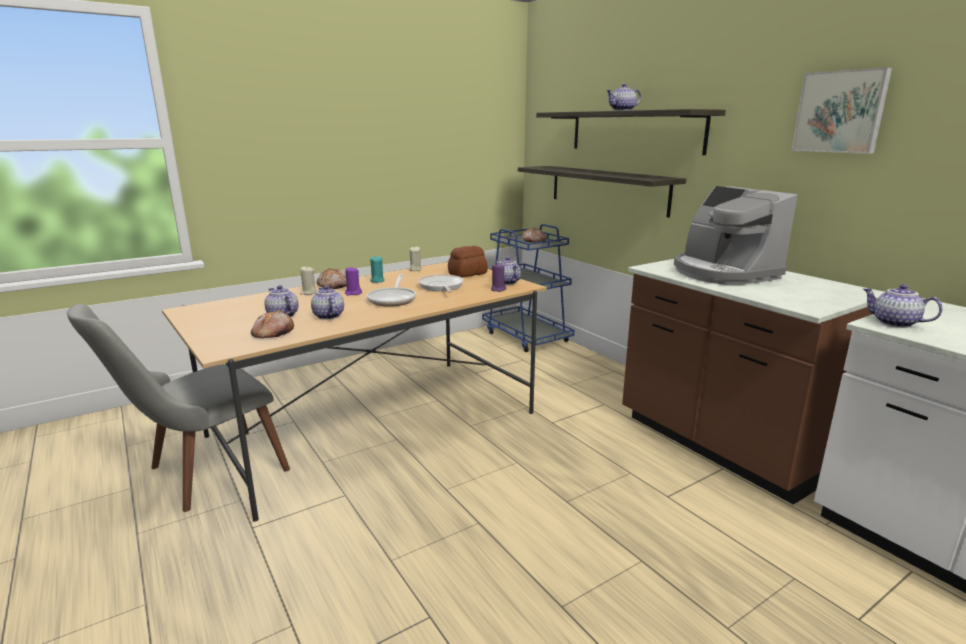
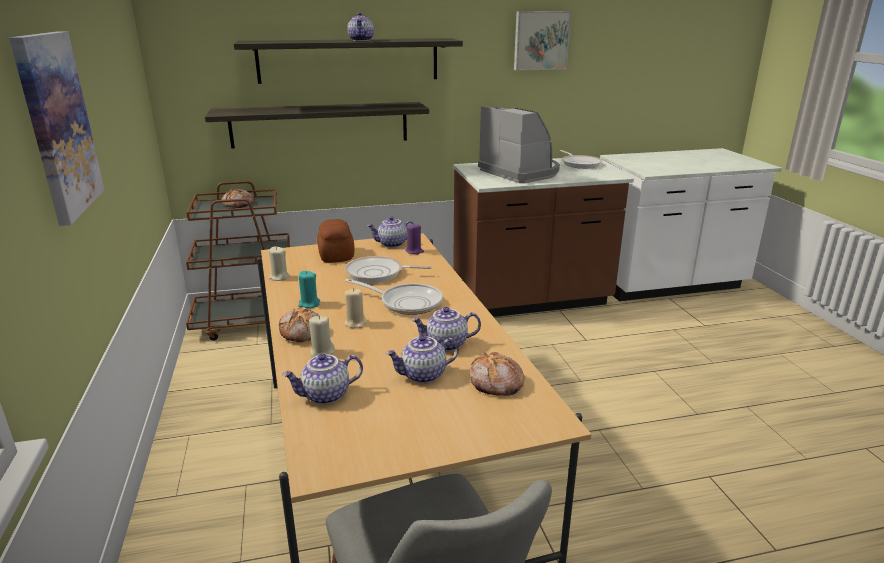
camera: 70 degrees left, 5 degrees up
(327, 141) = (58, 125): none -> picture
(353, 293) = (356, 323): purple candle -> beige candle
(526, 337) = (251, 321): blue cart -> brown cart
(723, 273) = (520, 172): coffee machine -> coffee machine turned 120 degrees counterclockwise
(830, 291) = (580, 164): none -> frying pan
(894, 323) = (648, 170): teapot -> teapot (325, 396)

